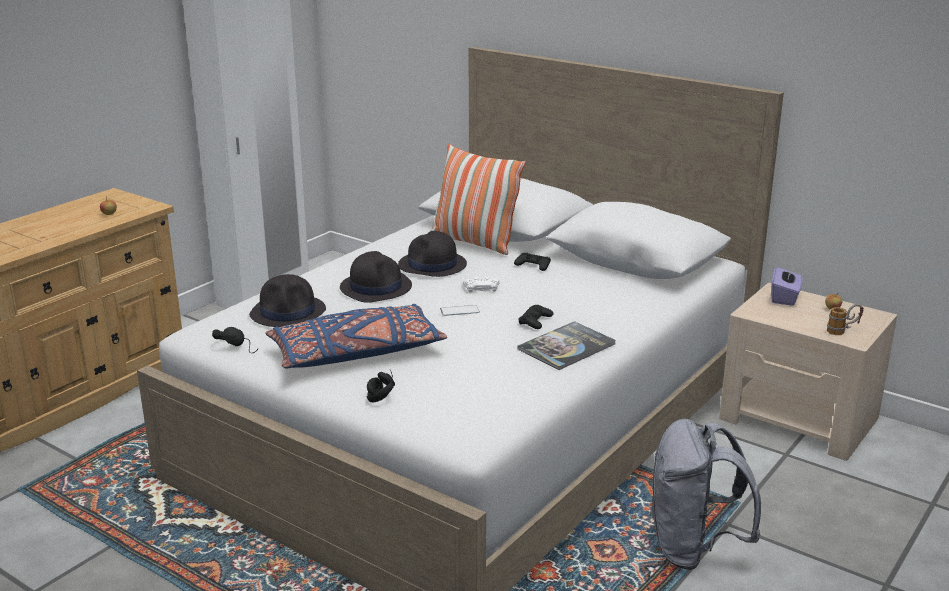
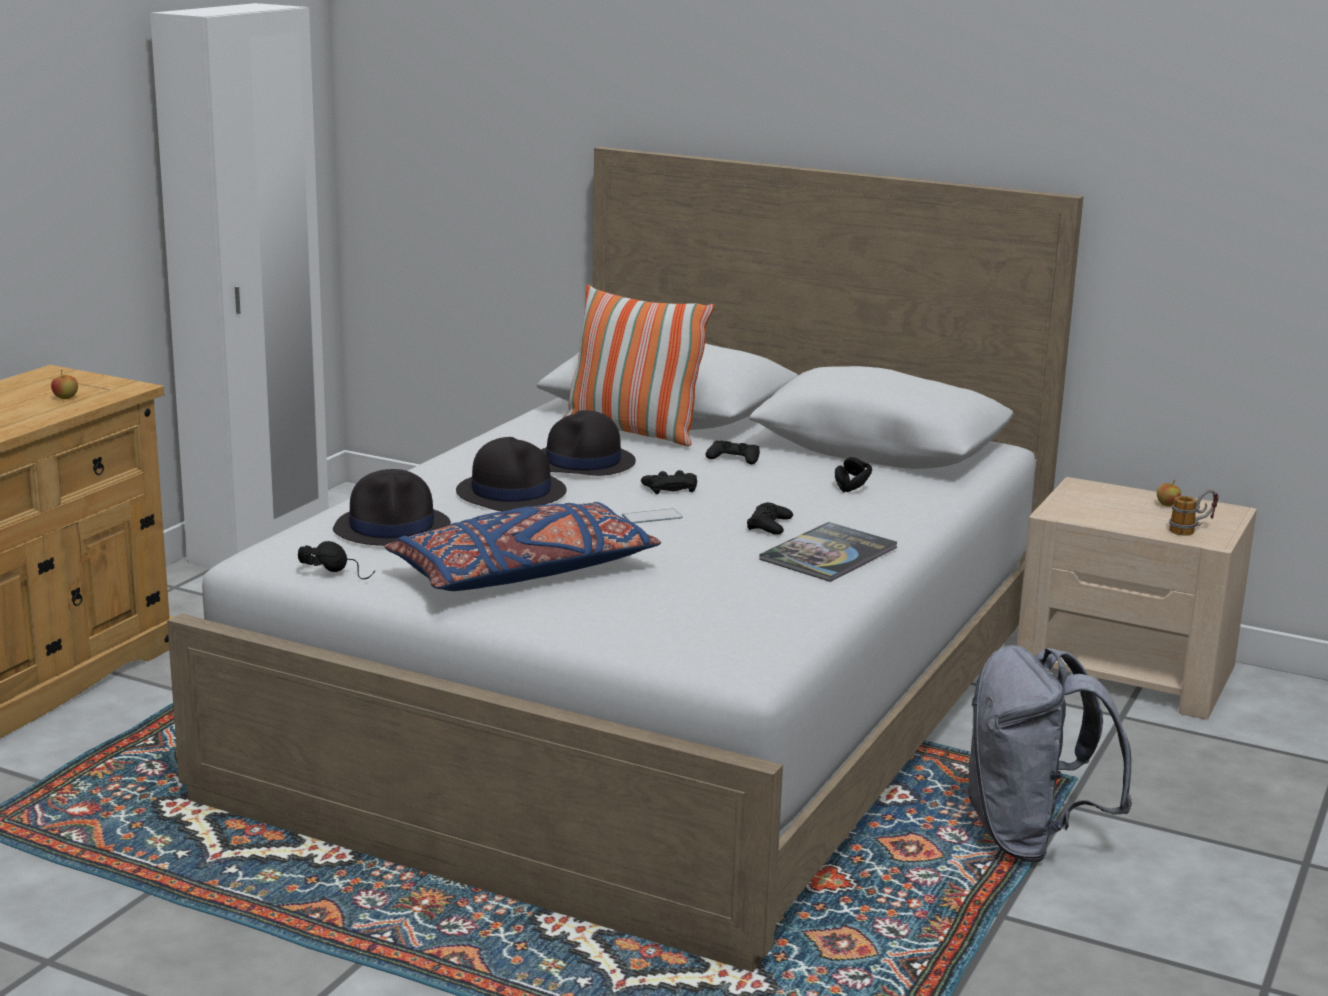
camera: 10 degrees left, 5 degrees down
(380, 391) = (582, 617): black headphones -> black headphones (845, 483)
(481, 287) = (670, 488): white game controller -> black game controller
(784, 298) = (1097, 494): purple tissue box -> none

